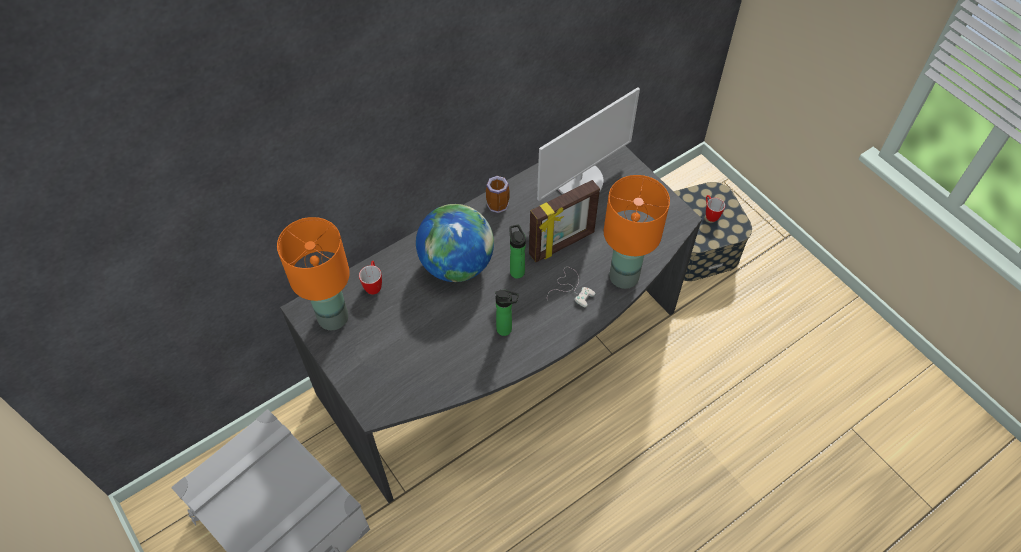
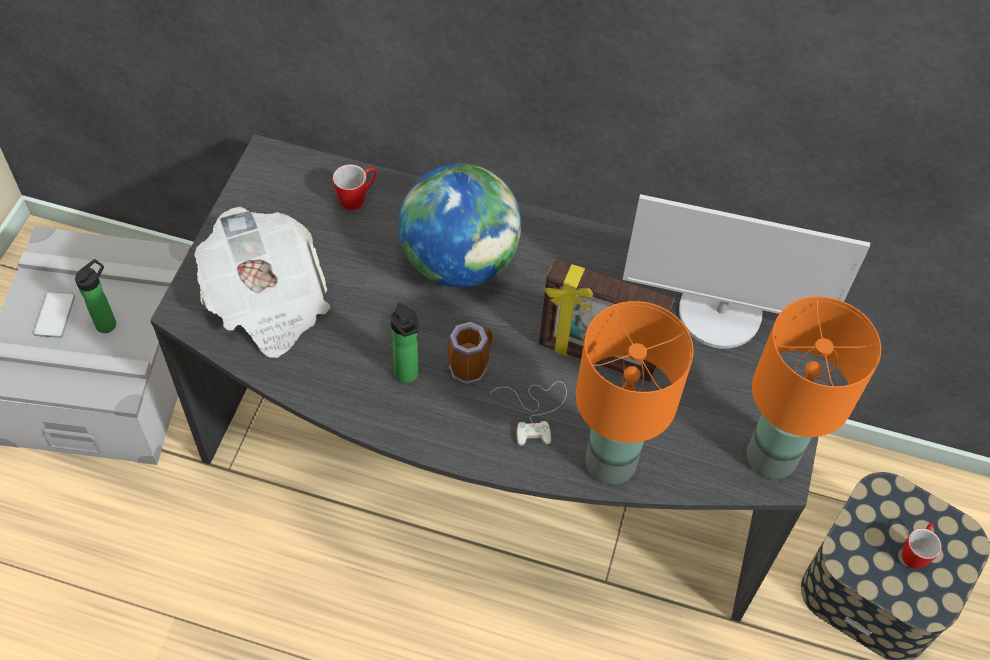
camera: 50 degrees right, 0 degrees up
(251, 512) = (54, 315): none -> phone
(333, 317) = (280, 190): orange table lamp -> orange table lamp (772, 456)
(404, 367) = (267, 302): none -> newspaper
(496, 203) = (593, 245): mug -> mug (470, 365)
(516, 270) = (508, 331): bottle -> bottle (108, 322)

